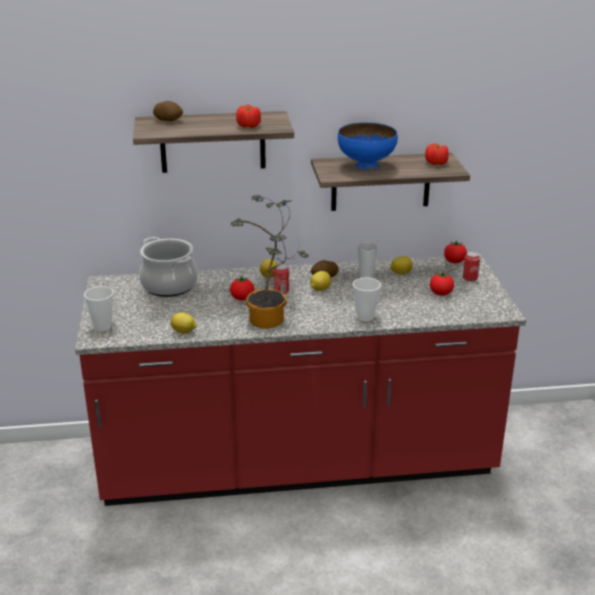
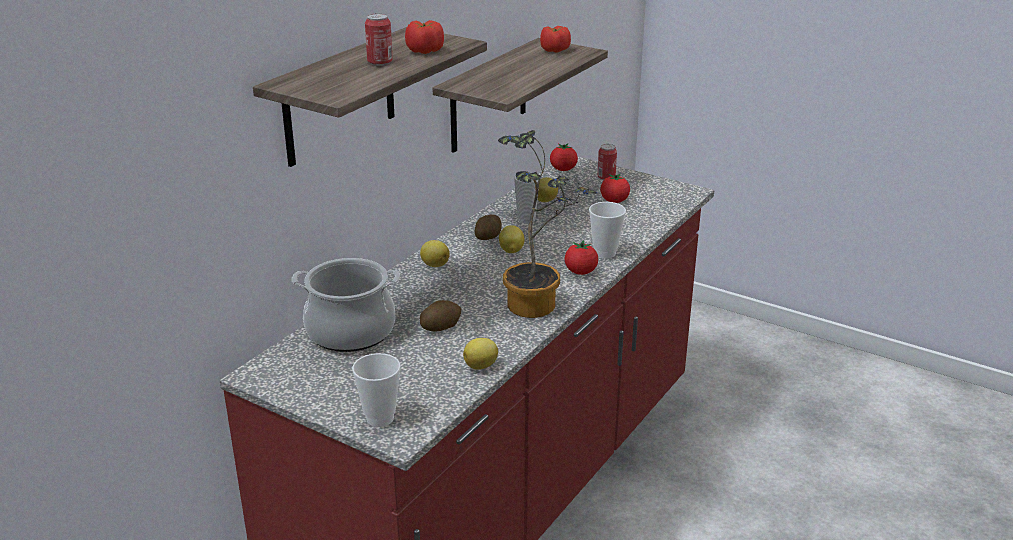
camera: 50 degrees left, 0 degrees up
(168, 120) = (312, 75): potato -> potato (441, 326)
(242, 298) = (460, 300): tomato -> tomato (580, 272)
(281, 291) = (481, 272): can -> can (380, 62)
(366, 166) = (506, 74): blue bowl -> none

